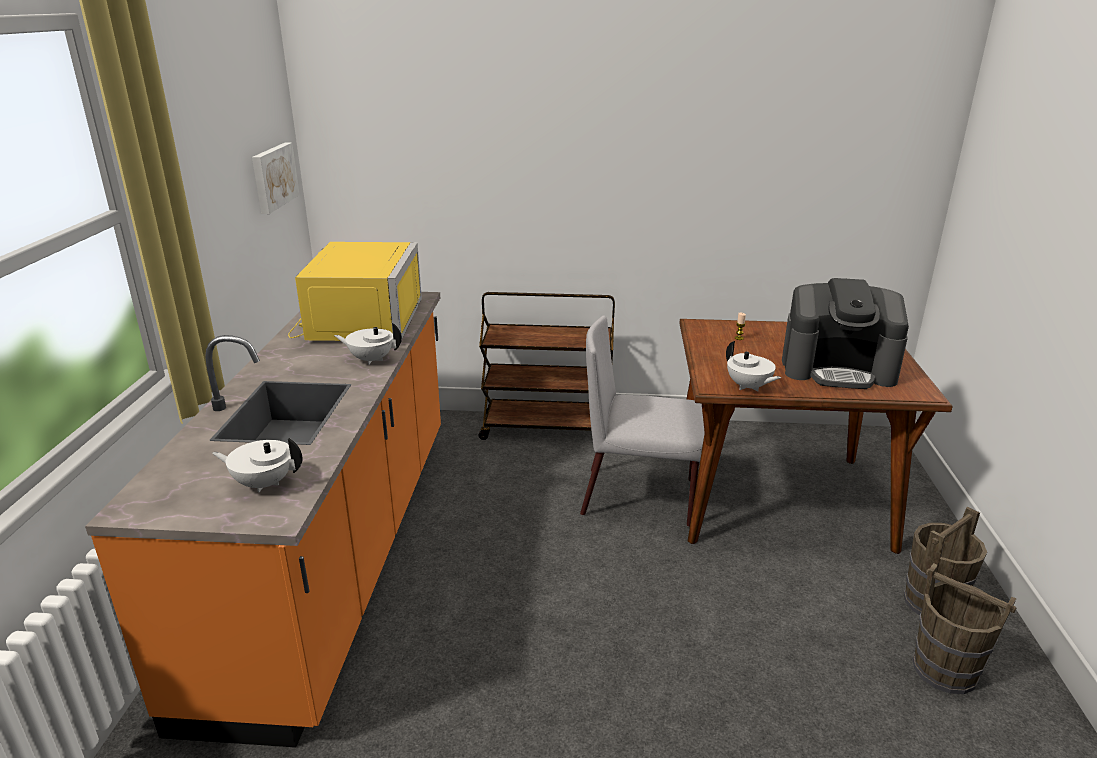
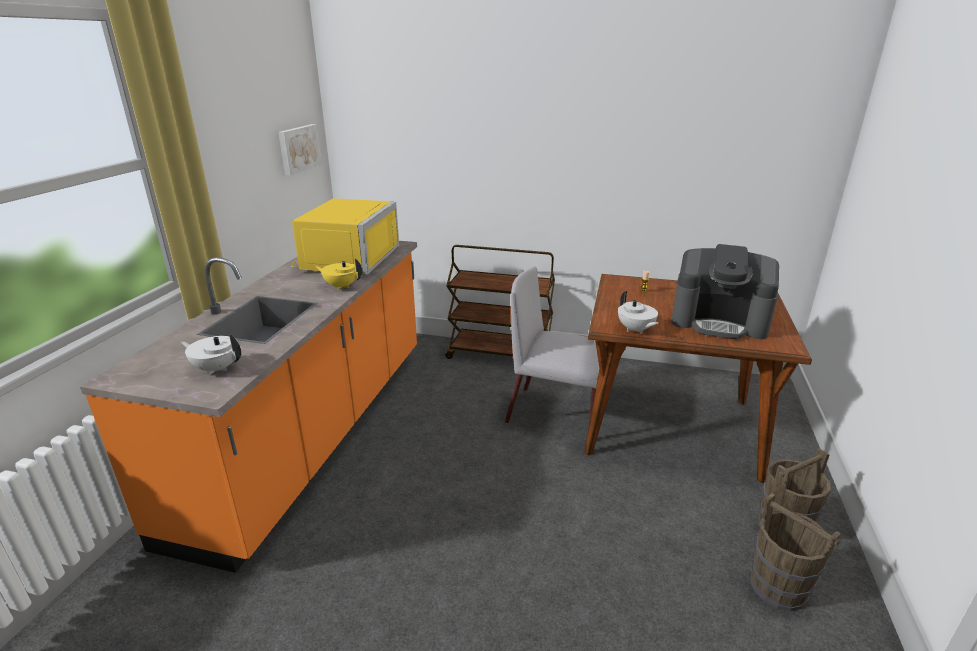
camera: 10 degrees right, 0 degrees up
(371, 359) = (341, 286): white teapot -> yellow teapot

